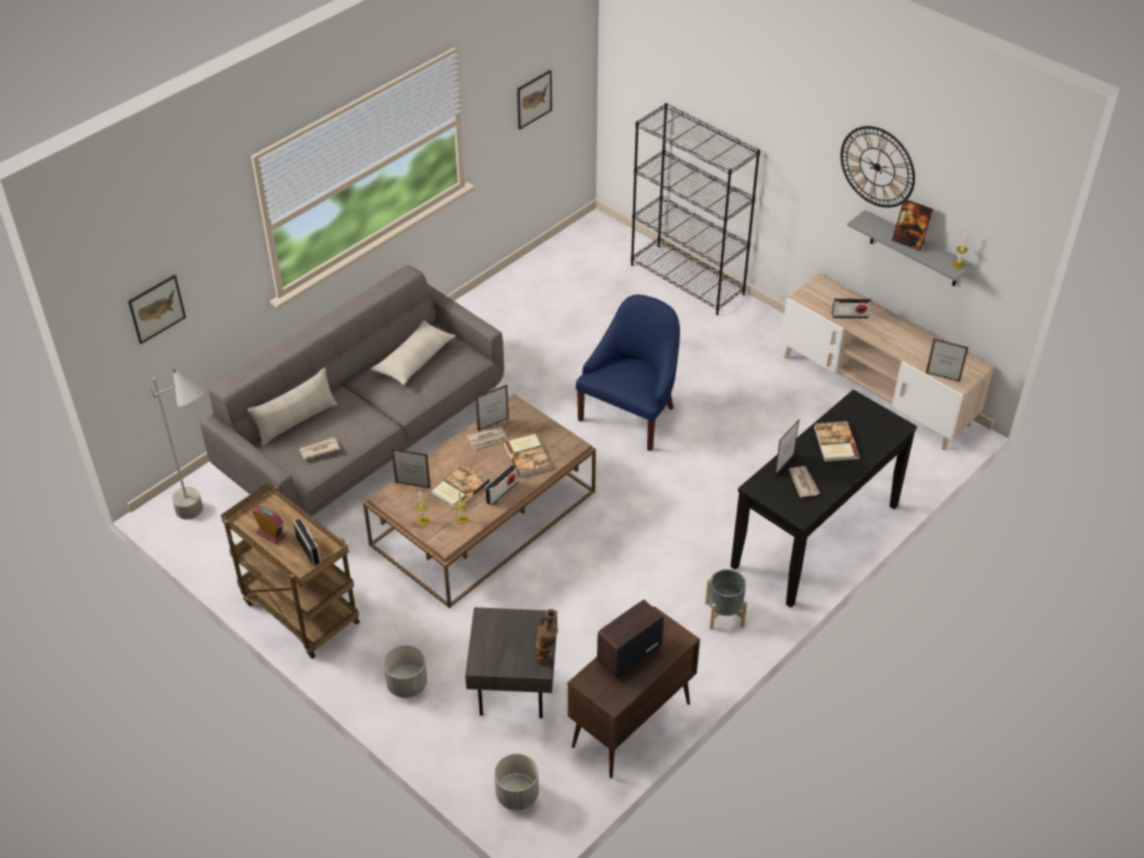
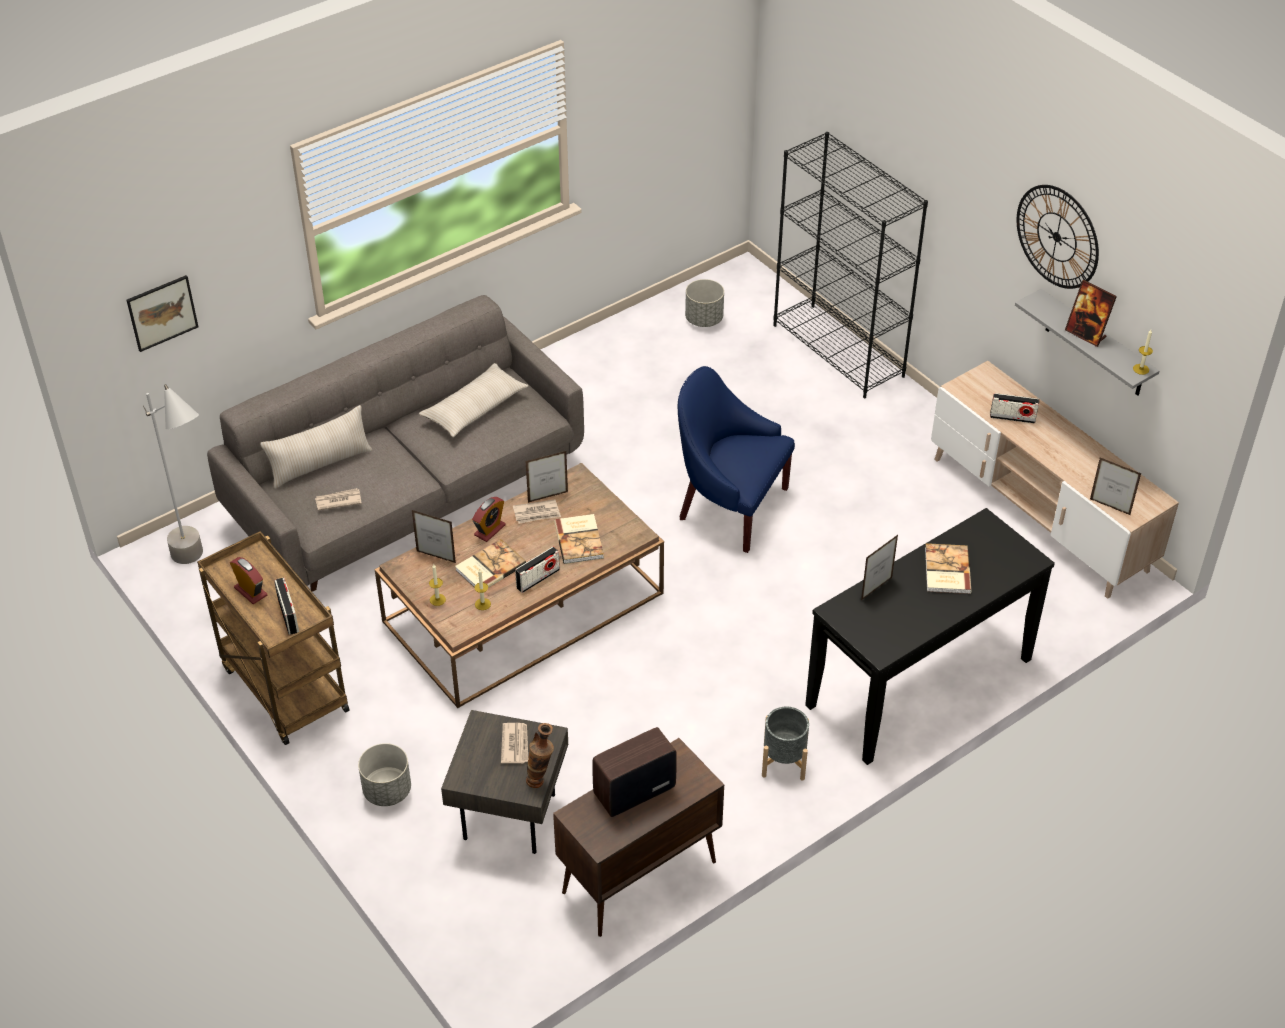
camera: 10 degrees right, 0 degrees up
(452, 457) = (489, 530): none -> alarm clock
(517, 794) = (484, 938): grey planter -> grey planter (704, 319)
(534, 99) = (667, 111): picture -> none
(631, 414) = (729, 506): blue armchair -> blue armchair turned 105 degrees counterclockwise
(803, 482) = (894, 613): newspaper -> newspaper (515, 744)

